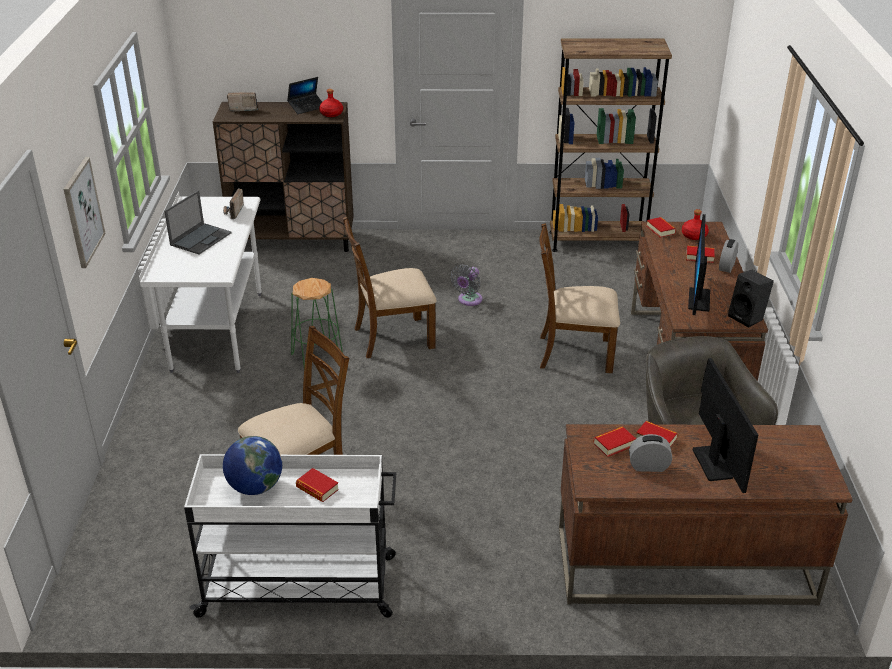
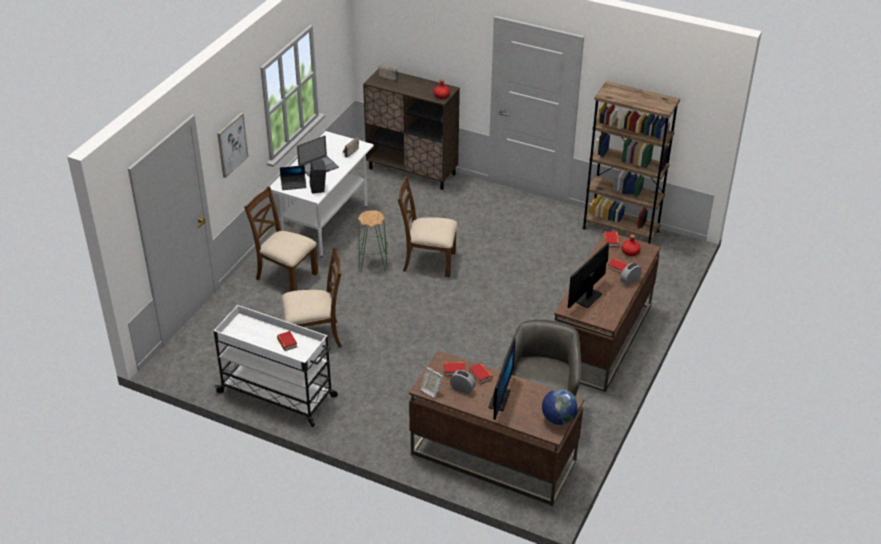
camera: 25 degrees right, 5 degrees up
(255, 487) = (257, 331): globe -> globe (558, 419)
(307, 107) = (430, 86): laptop -> laptop (293, 184)
(468, 300) = (495, 249): grey fan -> none
(574, 353) = (536, 308): brown chair -> brown chair (286, 276)
(607, 484) = (431, 391): none -> picture frame
(747, 317) = (608, 319): black speaker -> black speaker (319, 188)

